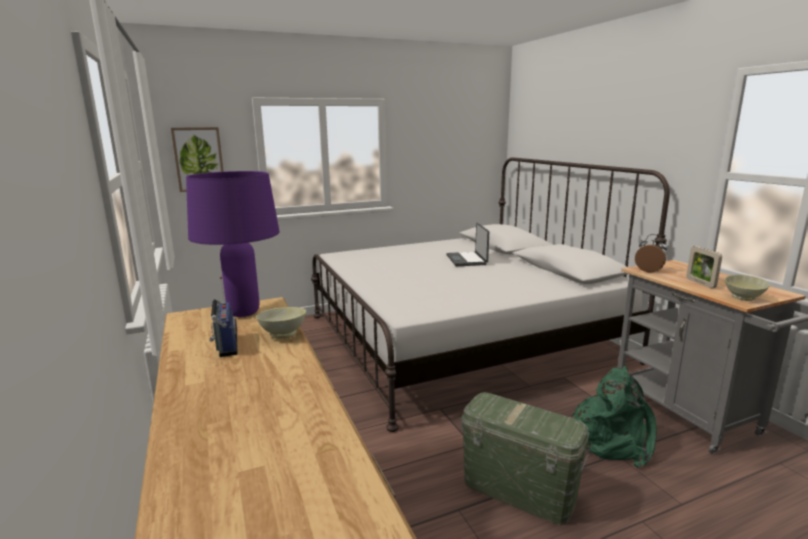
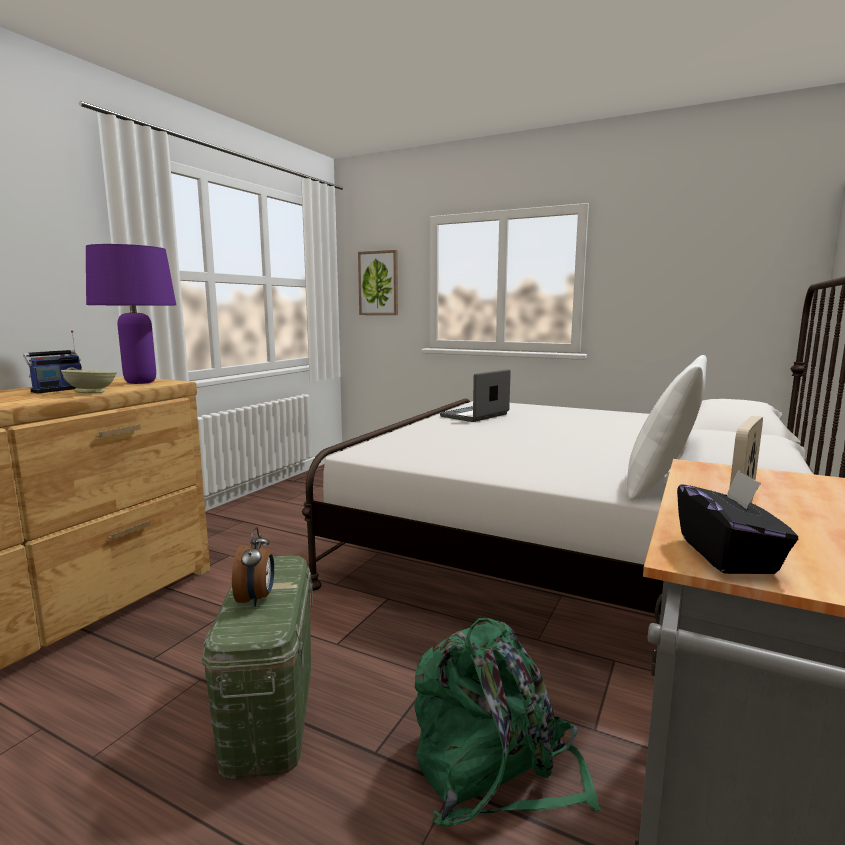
camera: 50 degrees right, 5 degrees down
(467, 260) = (607, 434): laptop -> laptop (475, 415)
(560, 281) = (661, 483): none -> white pillow
(649, 270) = (713, 473): alarm clock -> alarm clock (256, 599)
(742, 298) = (727, 555): beige bowl -> black tissue box

